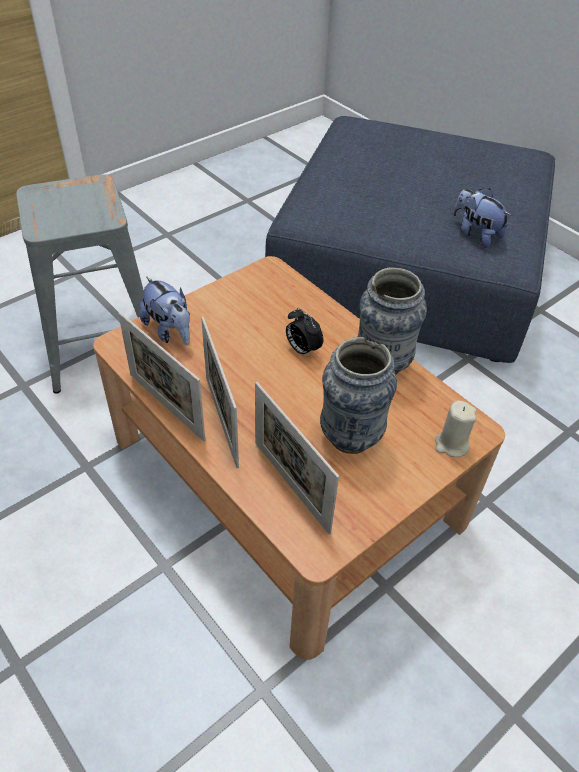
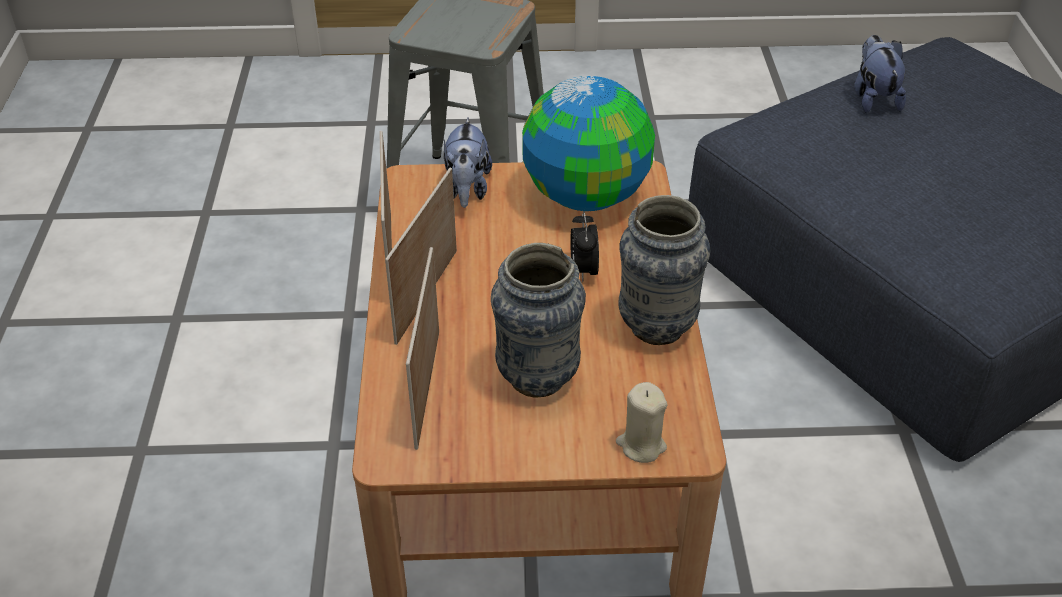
camera: 40 degrees right, 5 degrees down
(252, 298) = (587, 196): none -> globe
(475, 234) = (966, 246): plush toy -> plush toy (873, 99)

